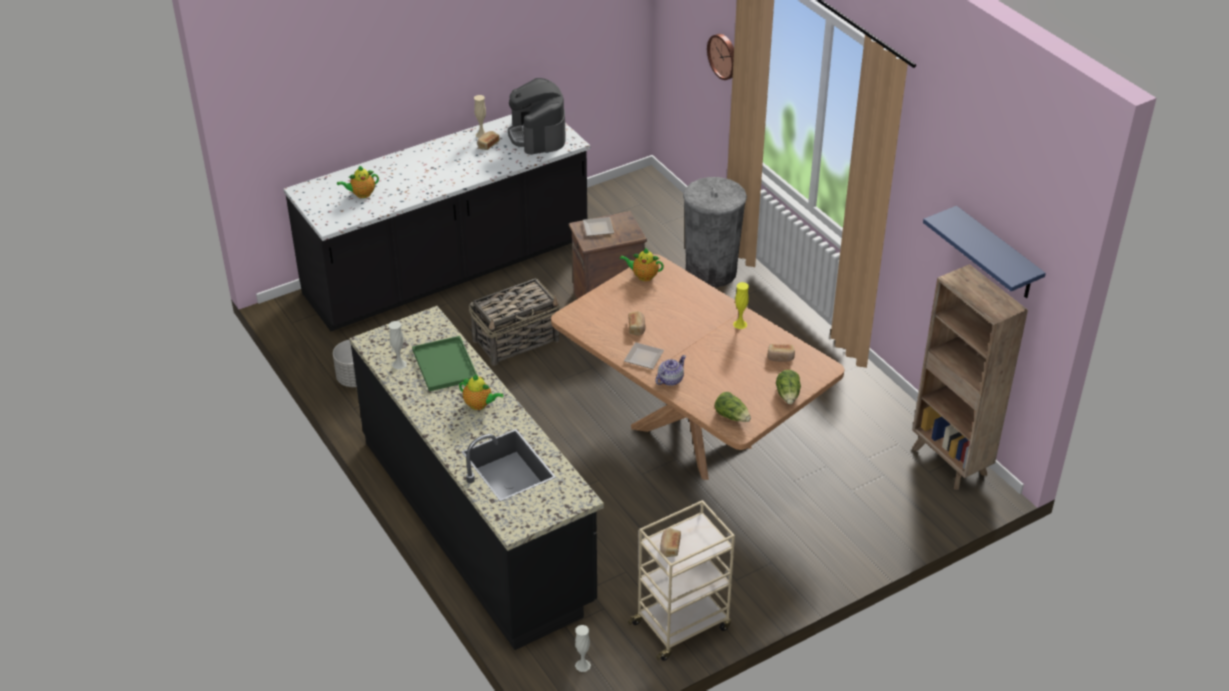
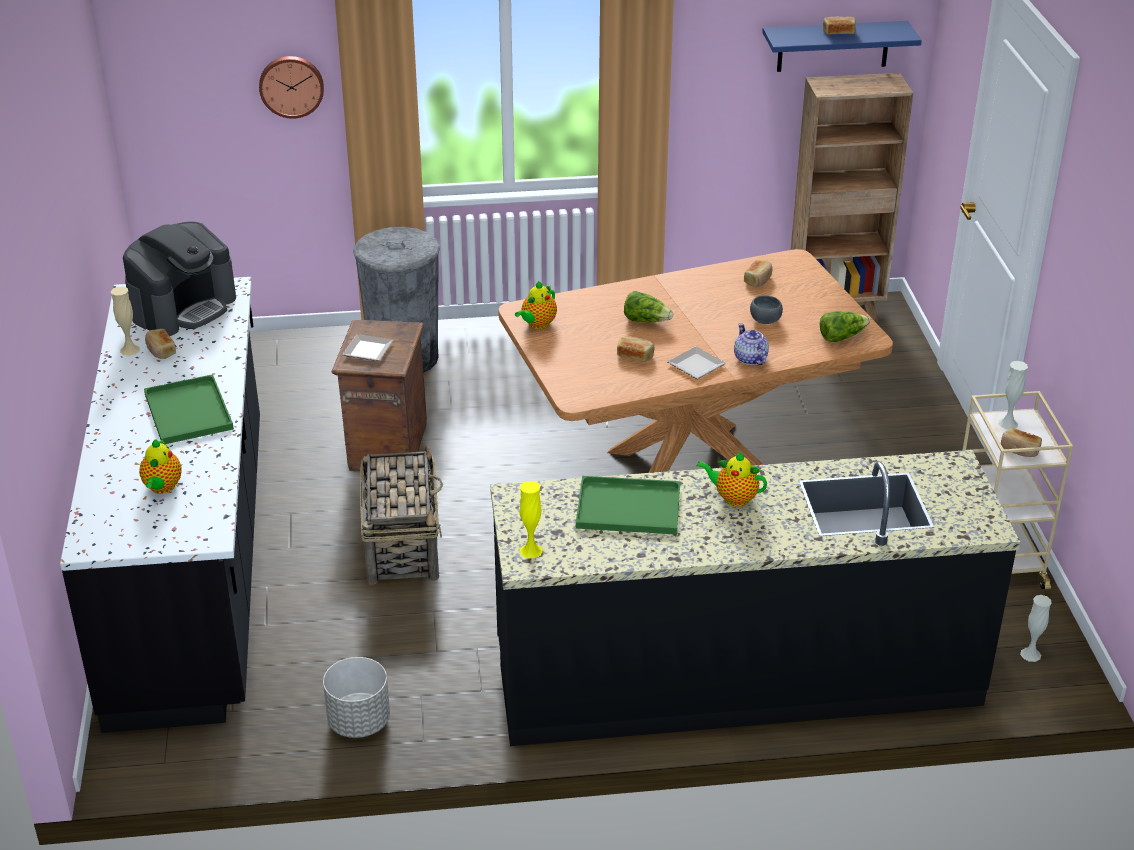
camera: 65 degrees left, 5 degrees down
(399, 364) = (599, 547): white vase -> white vase (1008, 423)
(435, 177) = (190, 412): none -> green tray
(479, 405) = (733, 498): teapot -> teapot turned 120 degrees counterclockwise
(537, 135) = (183, 307): coffee machine -> coffee machine turned 60 degrees counterclockwise
(725, 374) = (764, 321): none -> grey bowl
(740, 324) = (681, 287): yellow vase -> yellow vase (531, 550)
(788, 395) = (827, 293): lettuce -> lettuce (646, 320)
(982, 243) = (838, 32): none -> bread

